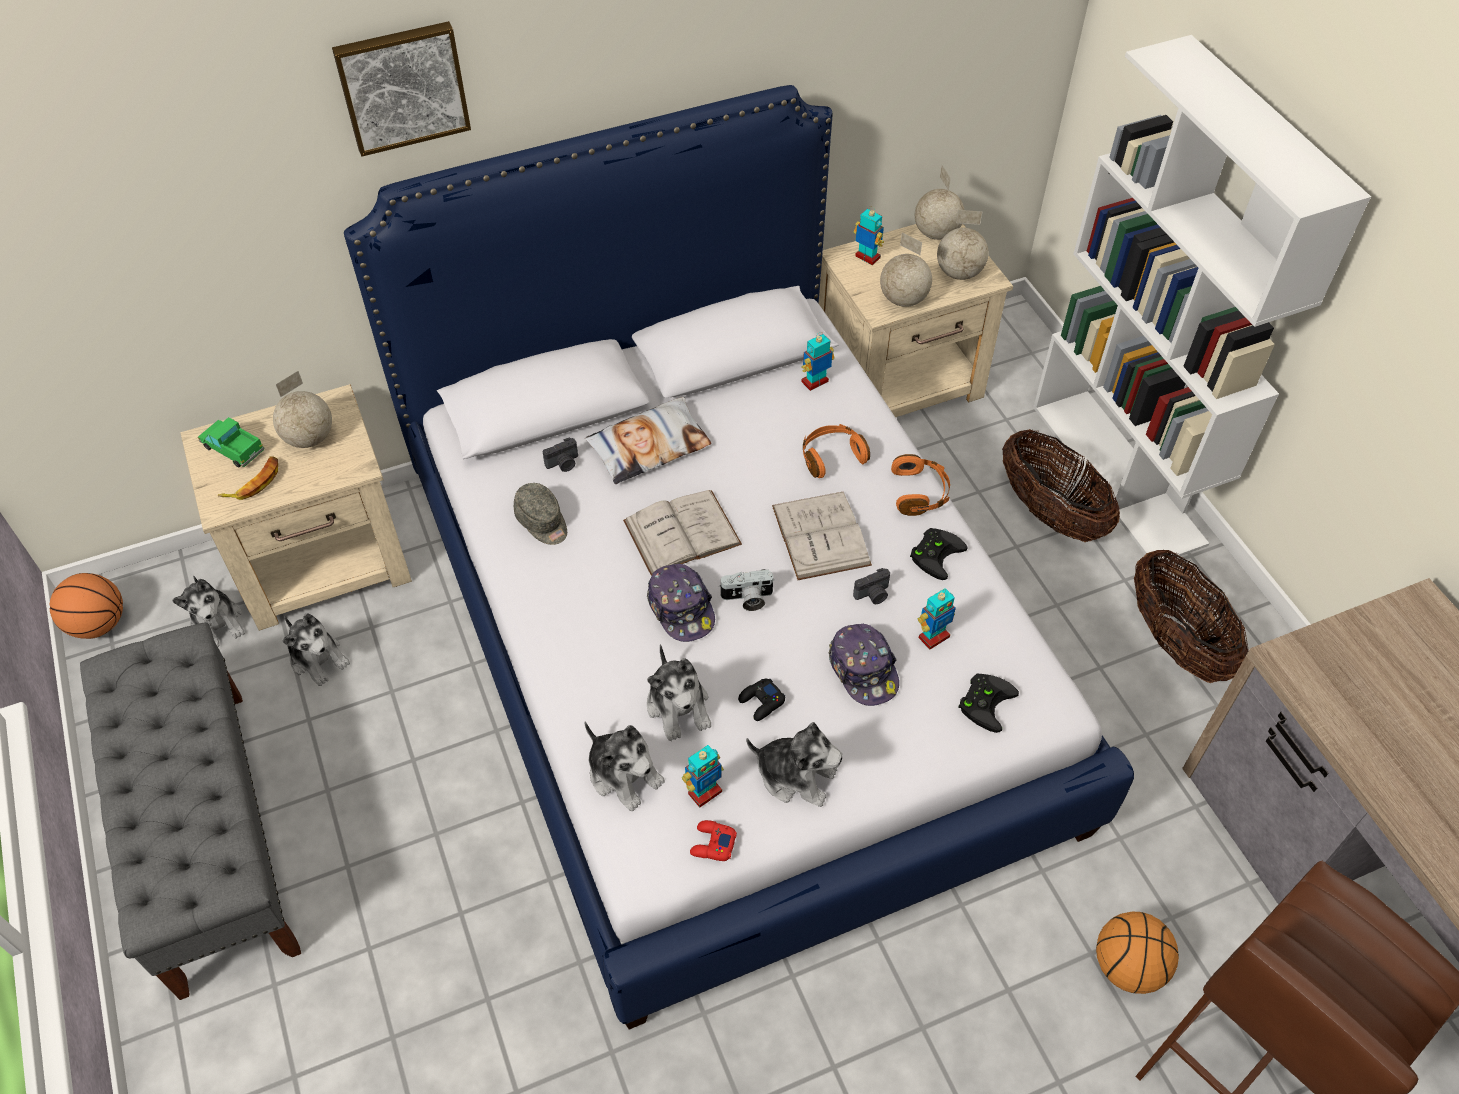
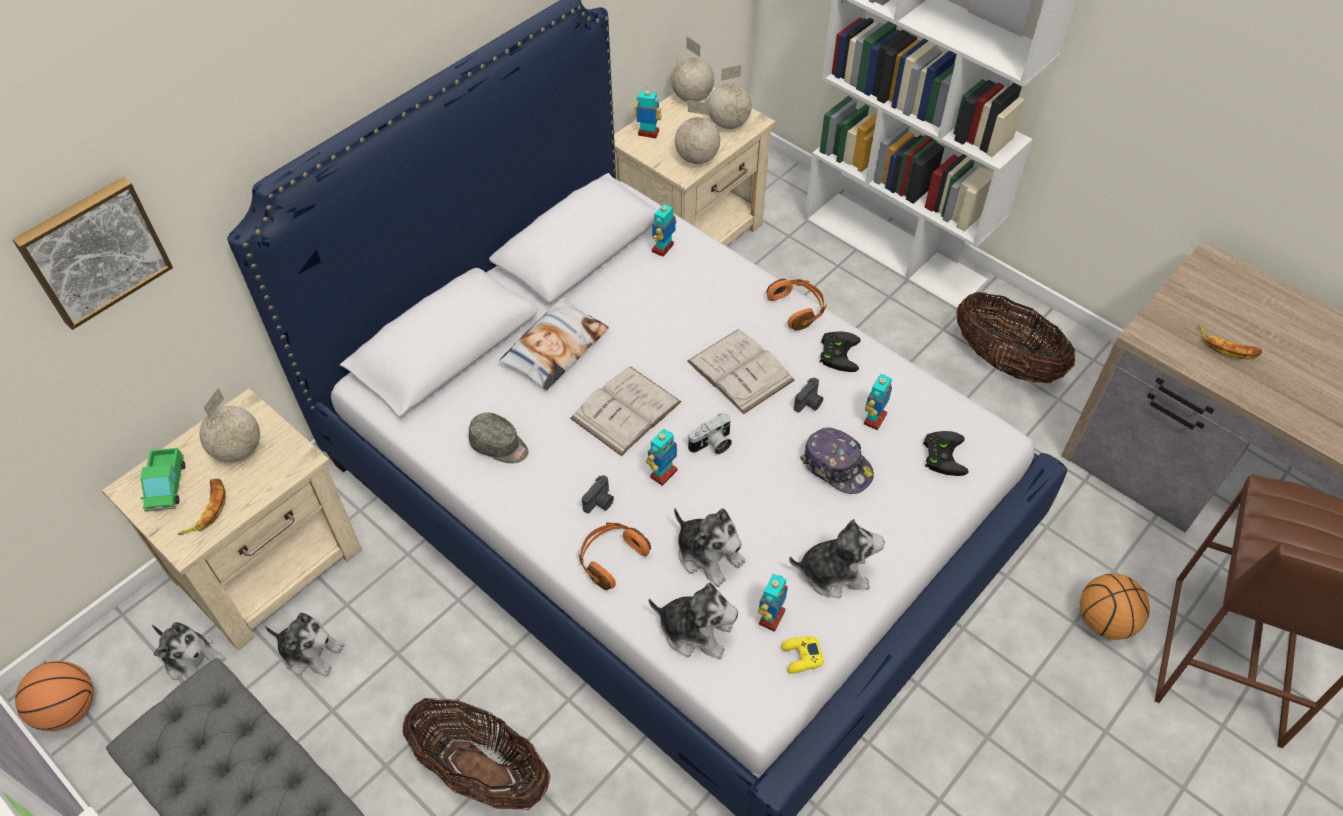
camera: 25 degrees left, 0 degrees up
(233, 448) = (166, 486): toy truck -> toy truck turned 105 degrees counterclockwise
(402, 86) = (251, 82): picture -> picture (93, 251)
(563, 464) = (489, 389): camera -> camera (600, 502)
(681, 608) = (663, 473): cap -> toy robot
(712, 844) = (801, 657): red game controller -> yellow game controller
(761, 702) = (773, 524): black game controller -> none
(832, 456) = (711, 304): orange headphones -> orange headphones (611, 558)
(1050, 513) = (861, 297): basket -> basket (482, 771)
(1380, 708) = (1227, 346): none -> banana

